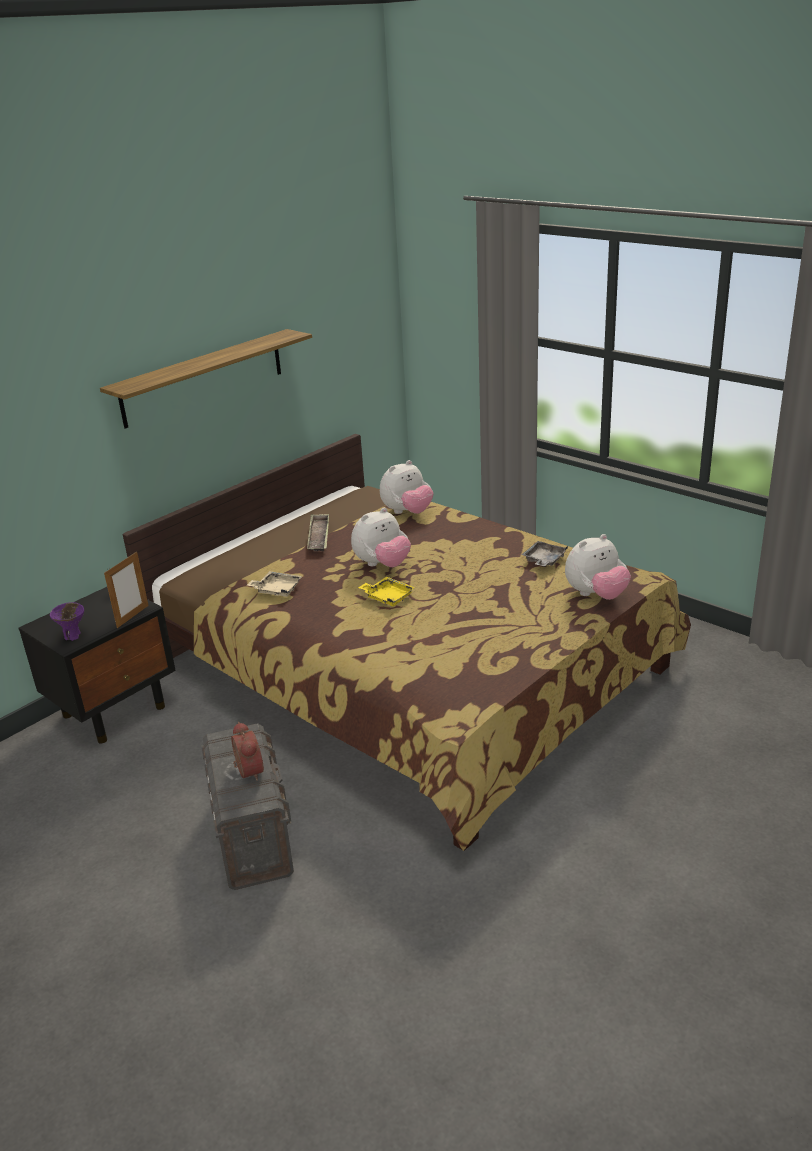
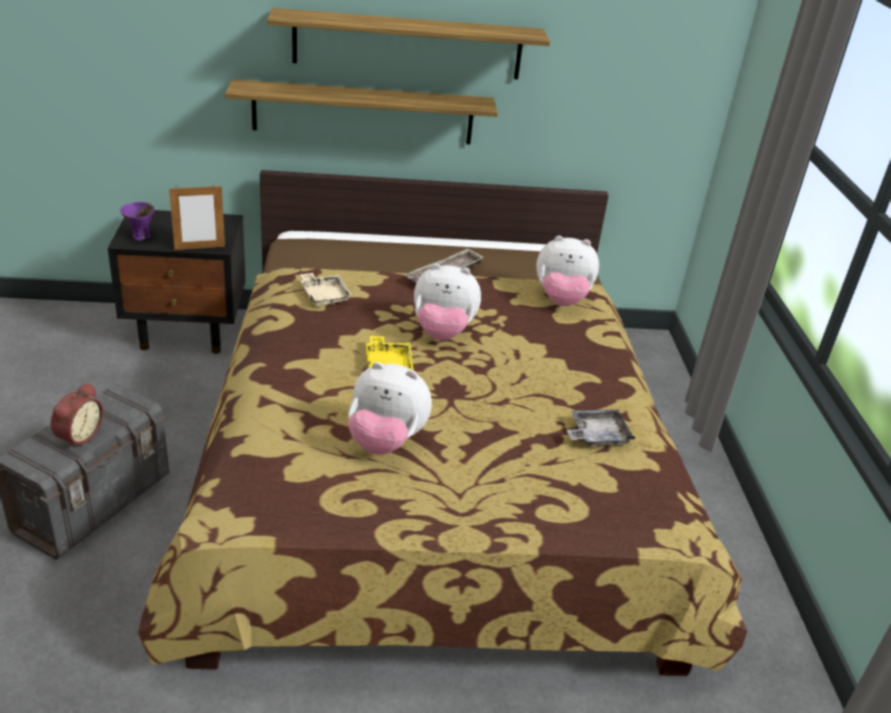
camera: 40 degrees right, 5 degrees up
(184, 447) = (363, 112): none -> shelf
(596, 595) = (578, 513): plush toy -> plush toy (385, 441)

